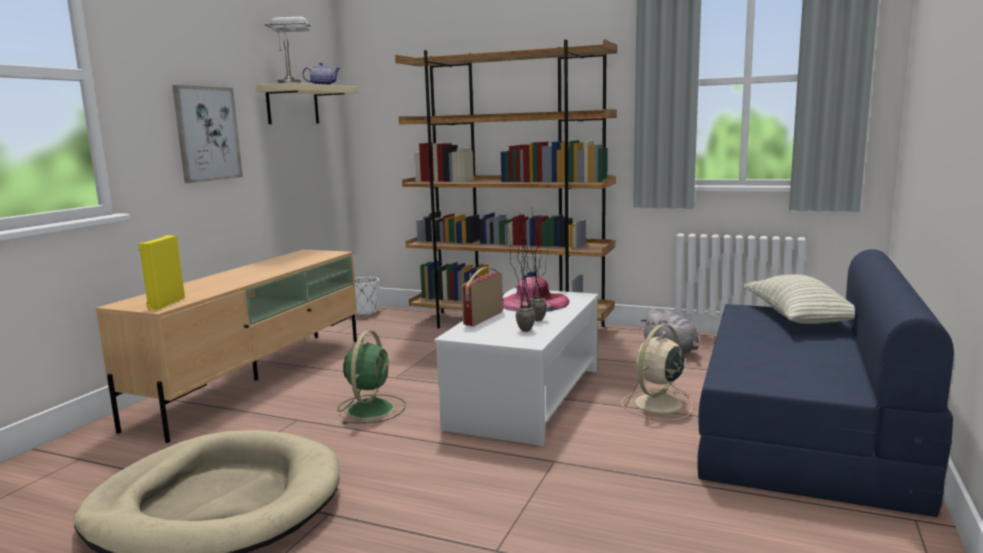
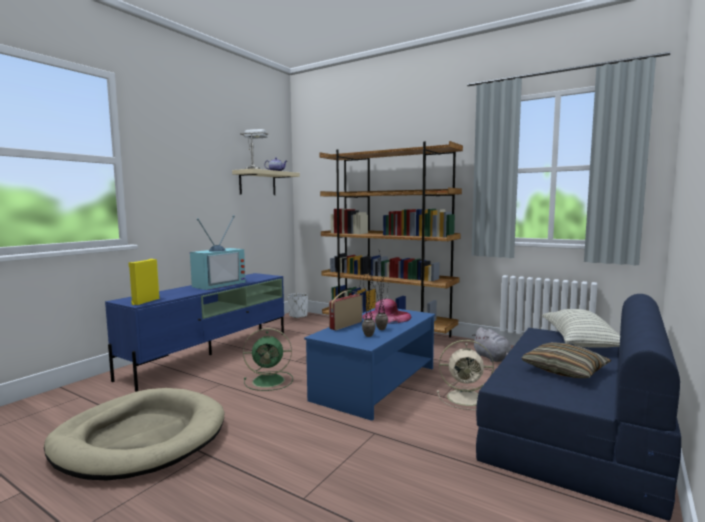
camera: 10 degrees right, 5 degrees down
(207, 134) = (196, 198): picture -> none
(258, 379) = (211, 354): beige tv stand -> blue tv stand
(260, 270) = (218, 284): none -> television
(371, 408) = (270, 381): green fan -> green fan turned 60 degrees clockwise
(526, 398) = (375, 383): white coffee table -> blue coffee table
(657, 405) = (466, 398): beige fan -> beige fan turned 135 degrees counterclockwise
(795, 354) = (564, 370): none -> pillow

